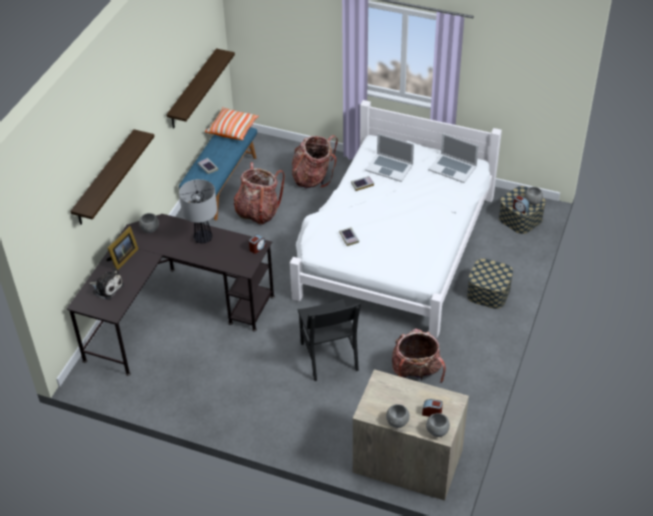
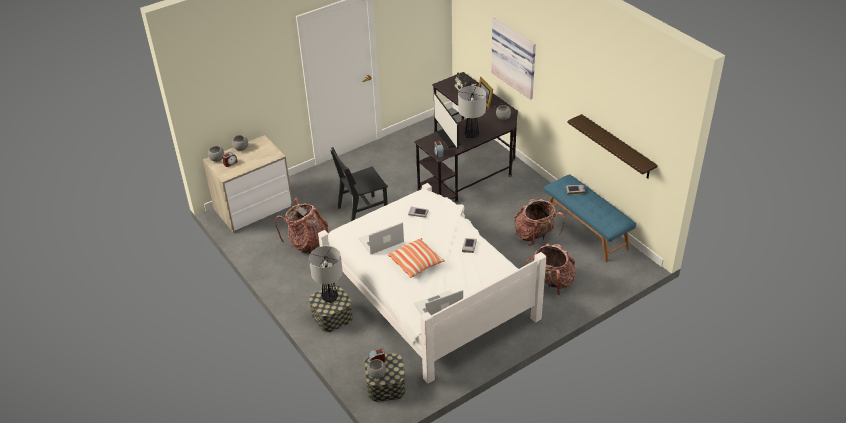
camera: 125 degrees right, 5 degrees down
(105, 178) = (515, 57): shelf -> picture
(223, 253) = (448, 138): none -> monitor
(232, 129) = (616, 220): pillow -> pillow (416, 263)
(329, 356) = (362, 211): black chair -> black chair turned 45 degrees counterclockwise
(389, 167) = (475, 270): laptop -> laptop (381, 240)
(488, 276) = (330, 298): none -> table lamp

